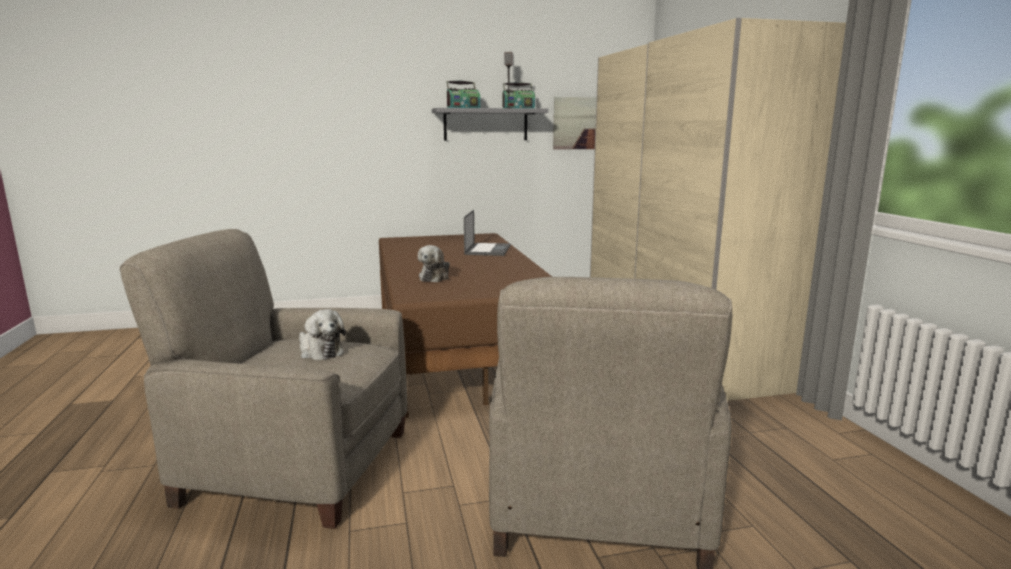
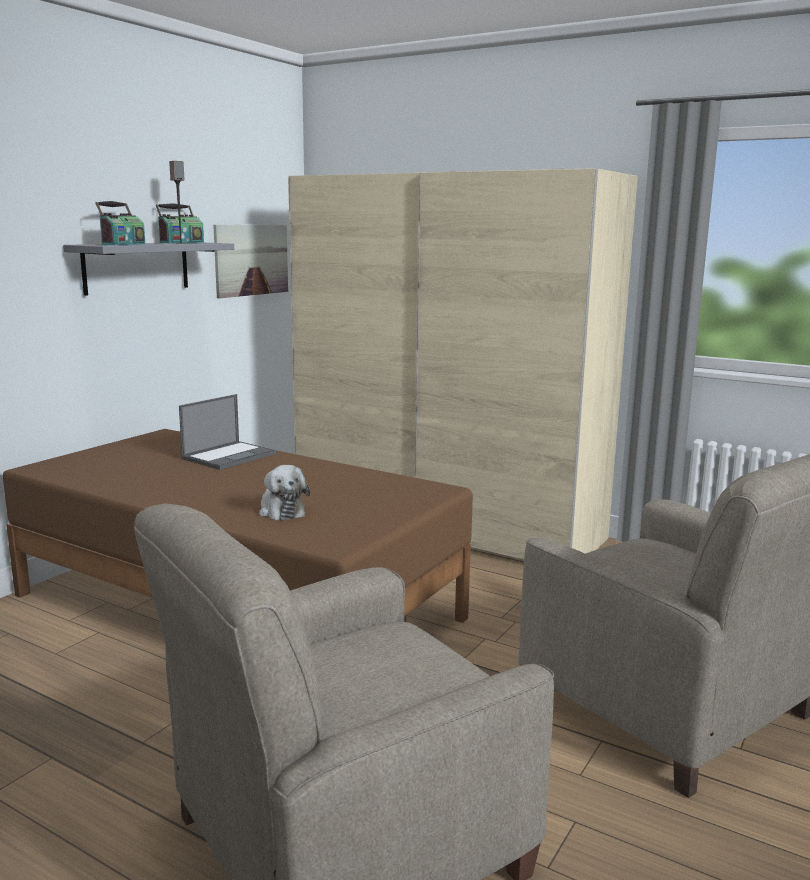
camera: 45 degrees left, 0 degrees up
(320, 351) = (366, 657): plush toy -> none
(487, 250) = (230, 456): laptop -> laptop turned 75 degrees clockwise

